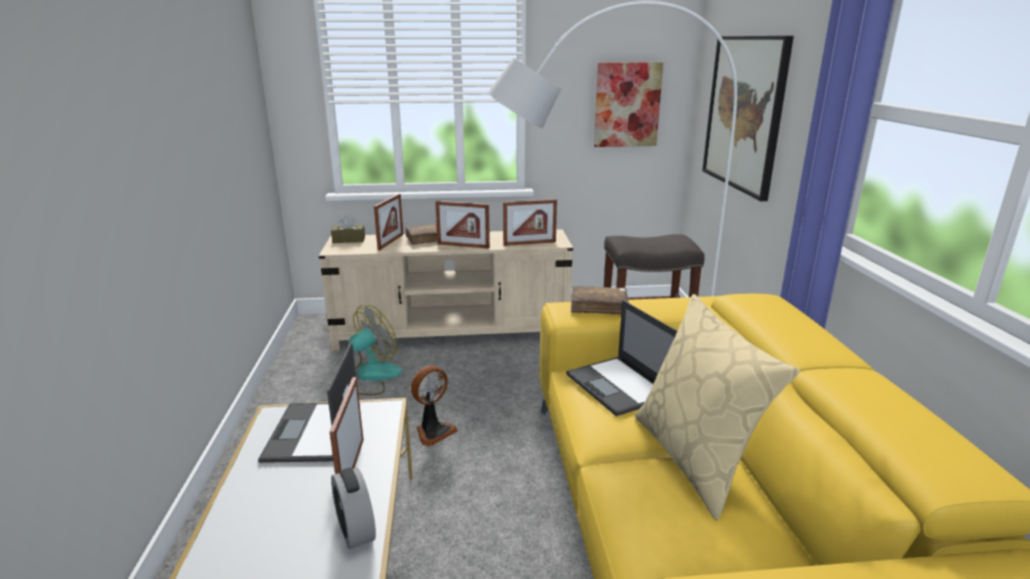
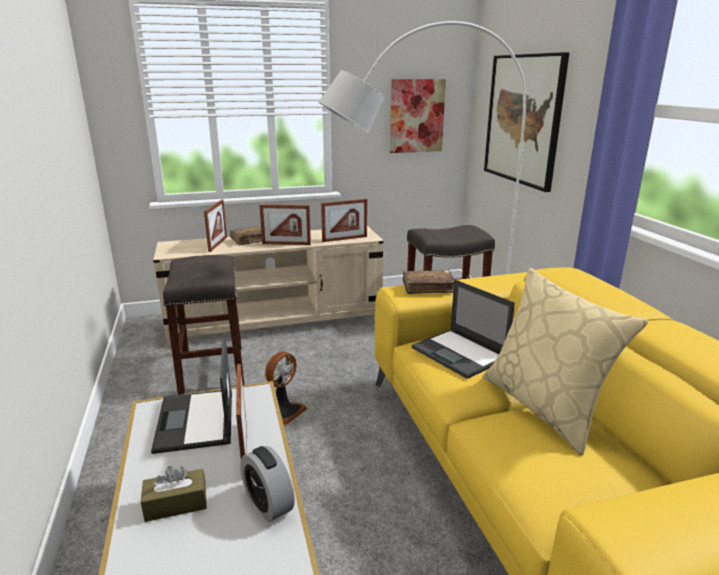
camera: 10 degrees left, 0 degrees up
(349, 240) = (177, 244): brown tissue box -> brown tissue box (176, 504)
(369, 376) = (211, 368): fan -> grey stool

